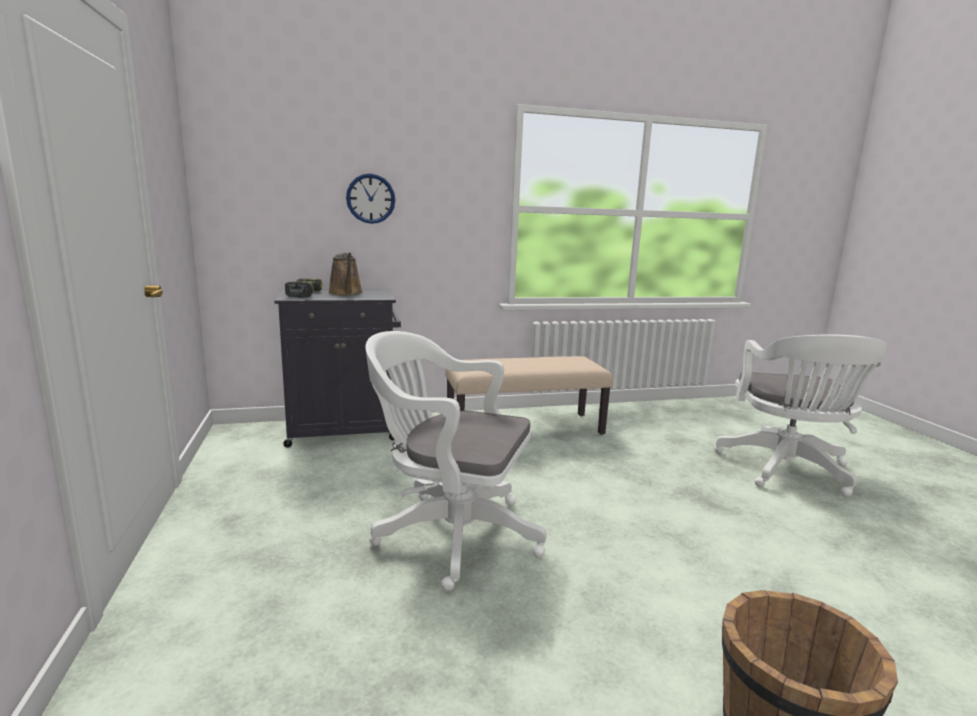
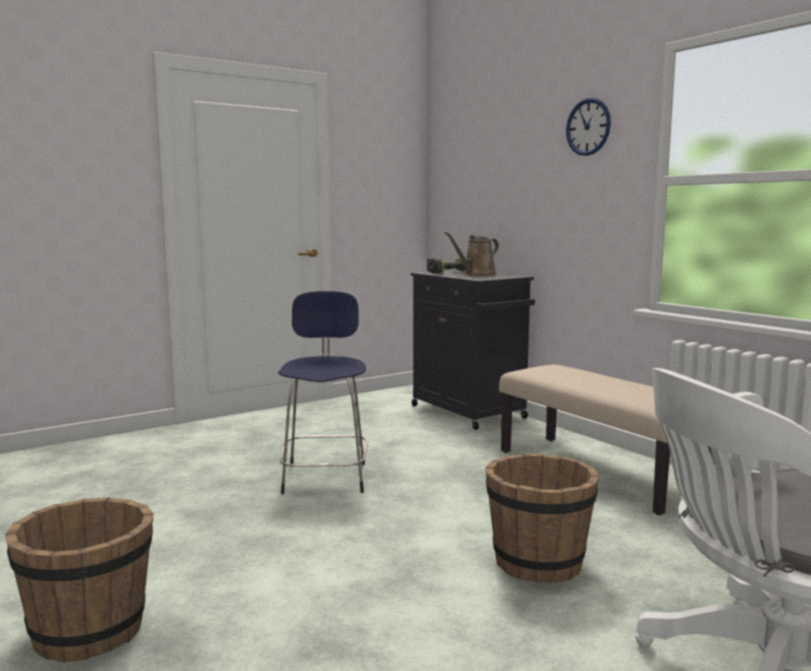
camera: 70 degrees right, 5 degrees down
(370, 198) = (526, 182): wall clock -> wall clock (588, 127)
(450, 533) = (325, 476): white office chair -> blue stool
(660, 485) = (538, 562): none -> brown bucket

